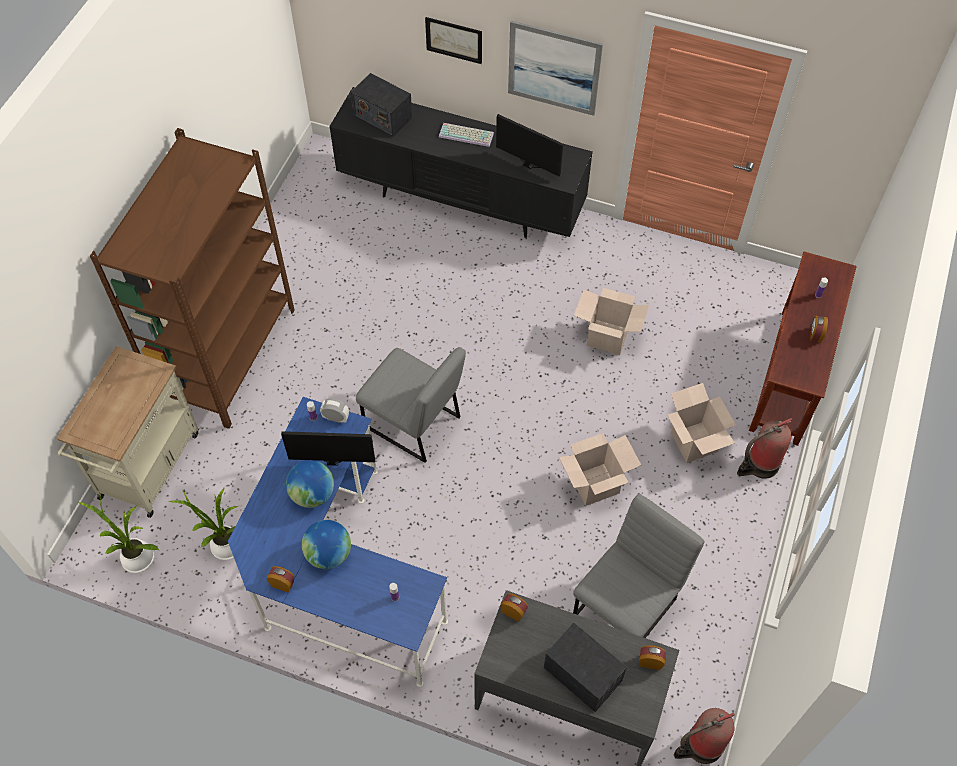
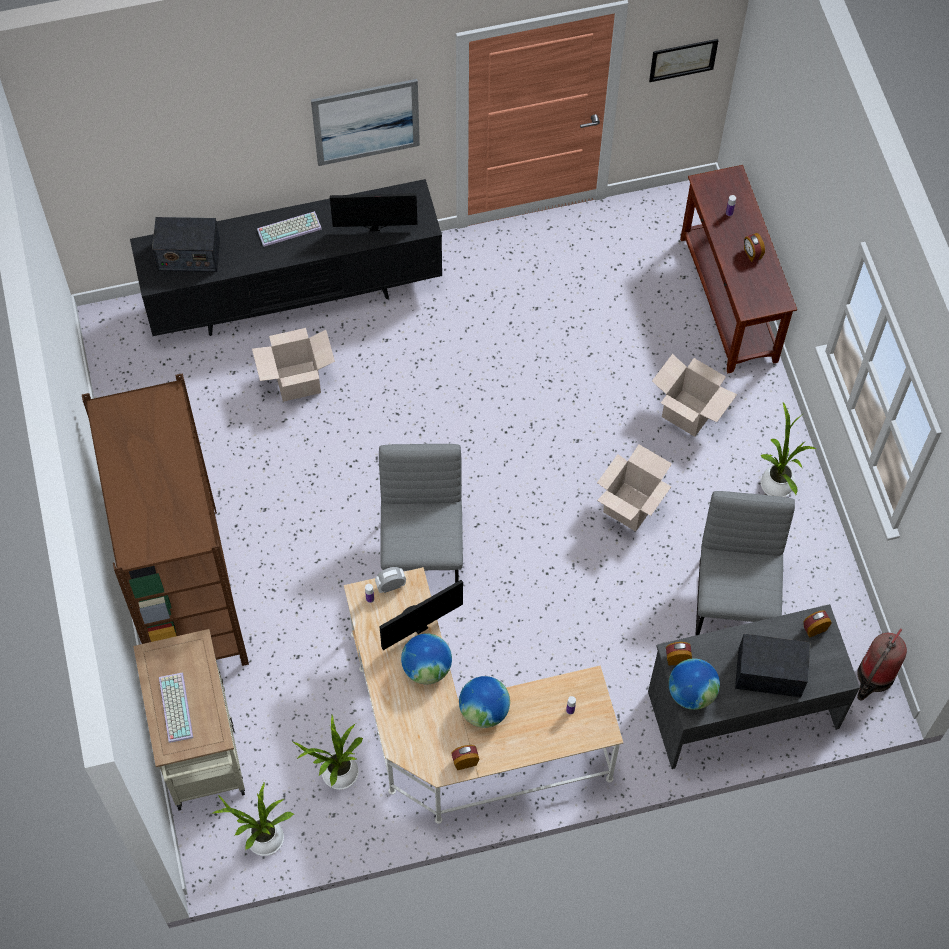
camera: 35 degrees left, 5 degrees up
(105, 405) = (174, 707): none -> keyboard
(336, 574) = (461, 733): blue desk -> beige desk
(414, 423) = (423, 550): grey chair -> grey chair turned 90 degrees counterclockwise
(454, 40) = (246, 143): picture -> picture (683, 59)
(504, 647) = (691, 692): none -> globe
(607, 337) = (540, 357): cardboard box -> cardboard box (297, 381)
(730, 536) = (777, 481): none -> potted plant
(759, 465) = (758, 400): fire extinguisher -> none

